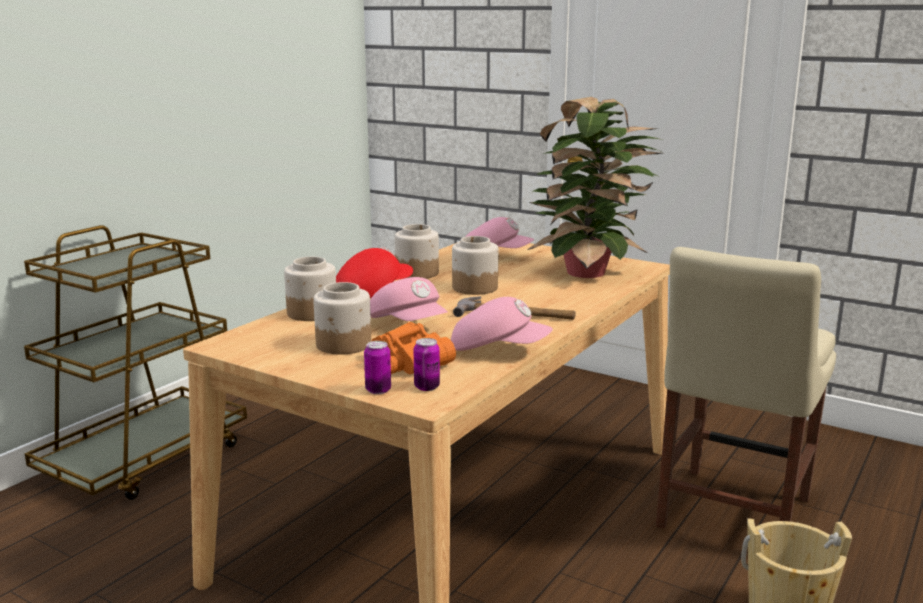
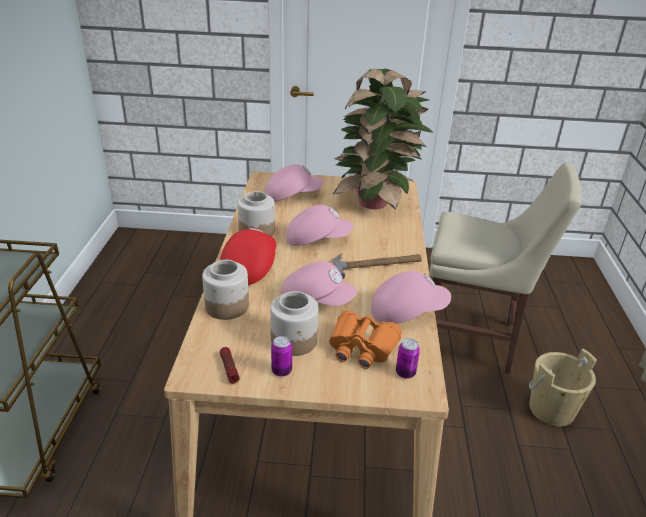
camera: 30 degrees left, 15 degrees up
(256, 348) = (229, 368): none -> flashlight
(378, 390) = (377, 390): can -> can (281, 371)
(474, 287) = (317, 239): jar -> pink cap
(730, 516) = (474, 340): beige chair -> beige chair turned 75 degrees counterclockwise

